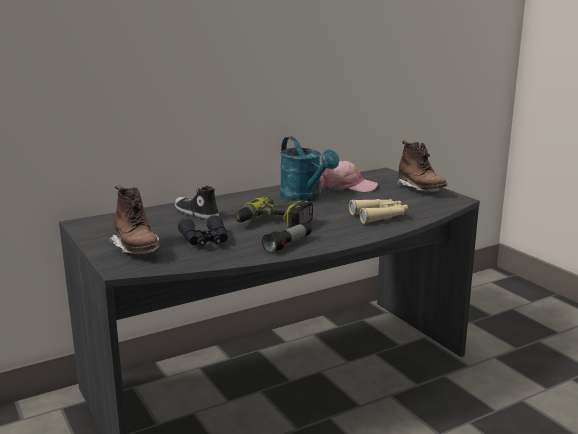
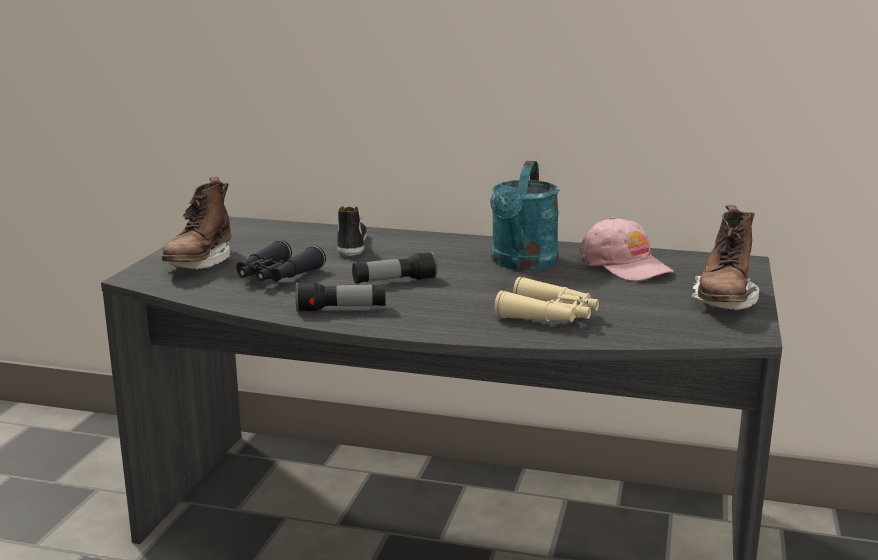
camera: 45 degrees right, 0 degrees up
(273, 224) = (394, 281): power drill -> flashlight

